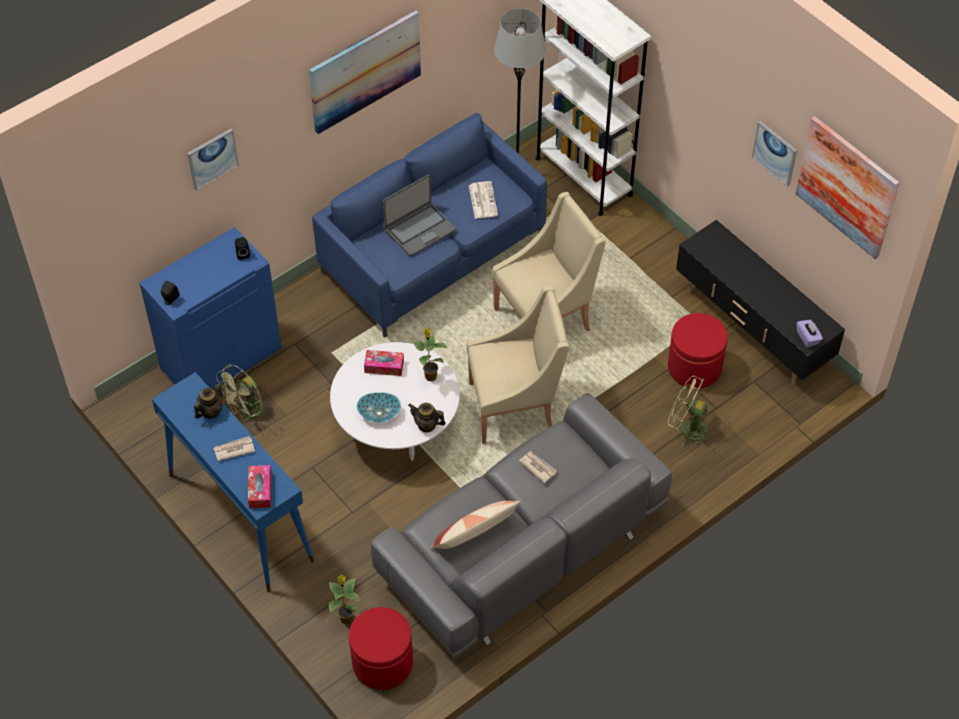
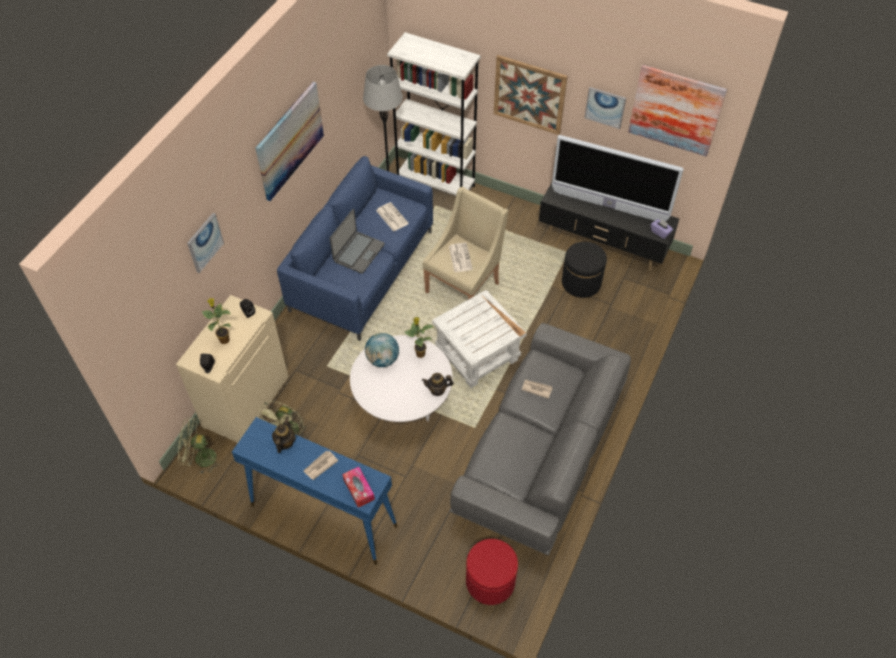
camera: 25 degrees left, 0 degrees up
(221, 358) = (245, 401): blue cabinet -> beige cabinet
(346, 618) = (444, 559): potted plant -> potted plant (224, 339)
(379, 413) = (398, 395): bowl -> none
(384, 366) = (382, 359): tissue box -> globe
(475, 534) = (521, 456): pillow -> none
(515, 407) = (478, 355): beige armchair -> white side table
(537, 279) = (460, 257): none -> newspaper
(687, 429) = (601, 325): green fan -> green fan (200, 458)
(694, 367) = (581, 282): red ottoman -> black ottoman
(698, 104) = (529, 94): none -> picture
(762, 281) = (608, 206): none -> television

